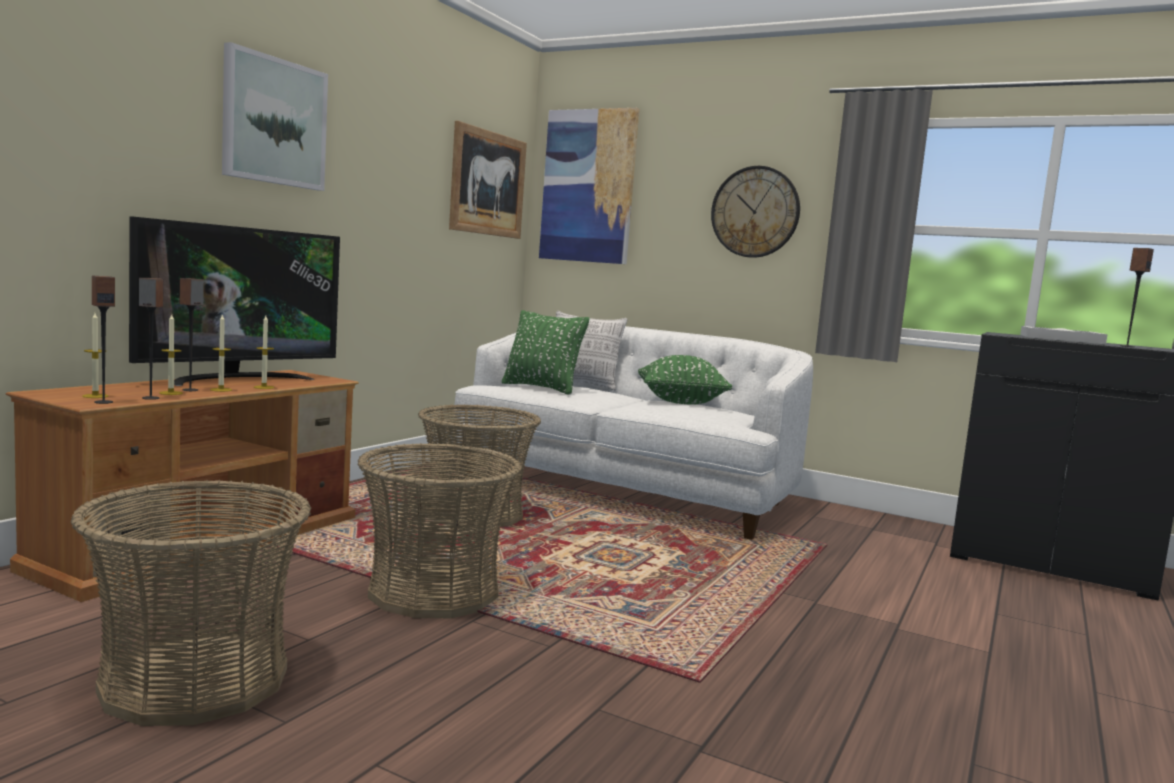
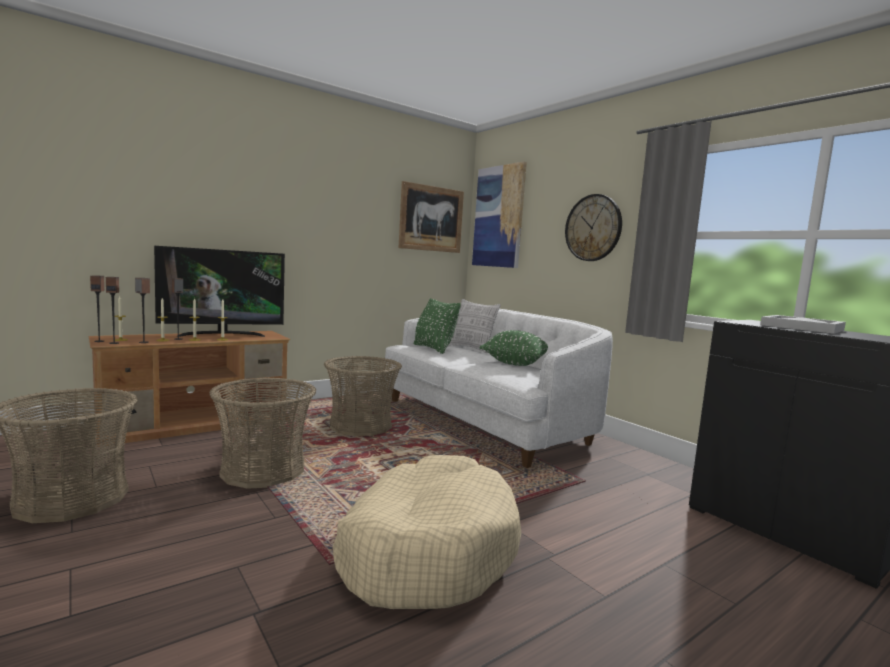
camera: 25 degrees right, 0 degrees up
(274, 122) = (261, 190): picture -> none
(776, 645) = (427, 549): none -> beige dog bed
(1126, 346) = (850, 336): speaker -> speaker (99, 341)

